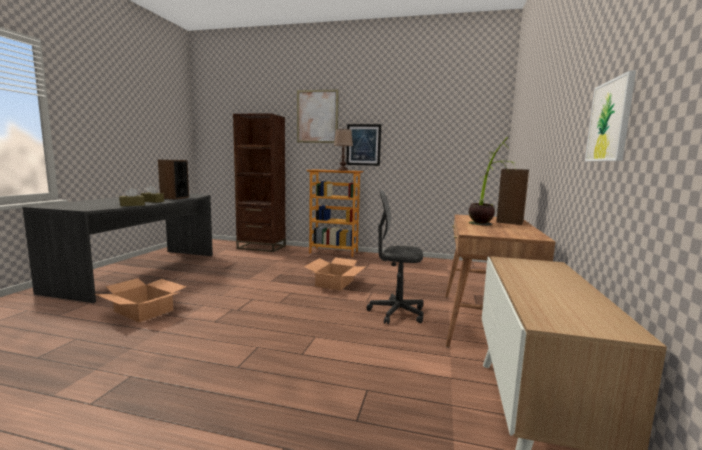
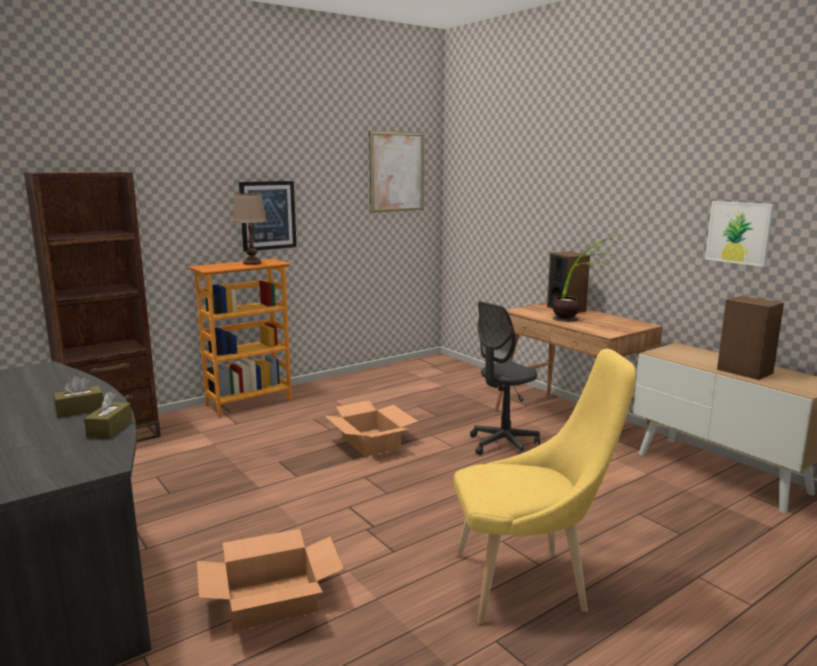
camera: 50 degrees left, 5 degrees up
(174, 198) = (53, 389): speaker -> speaker (744, 371)
(209, 369) = (529, 583): none -> yellow chair
(317, 116) = (181, 169): picture -> picture (397, 172)

